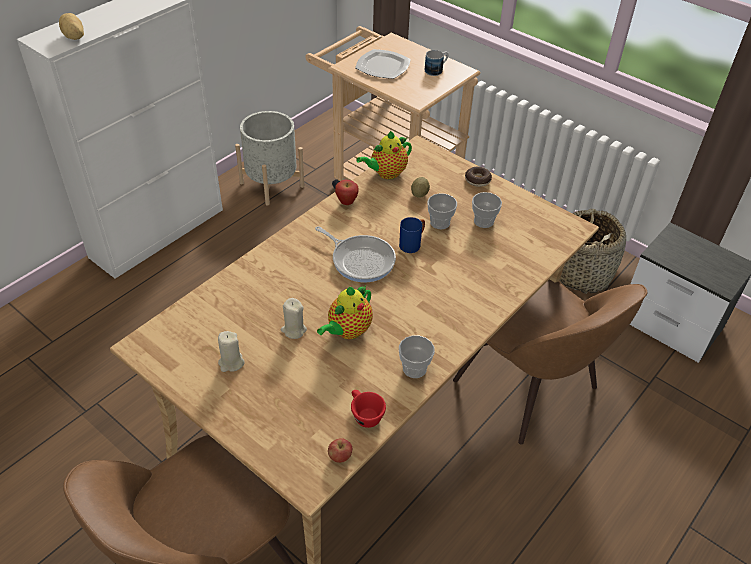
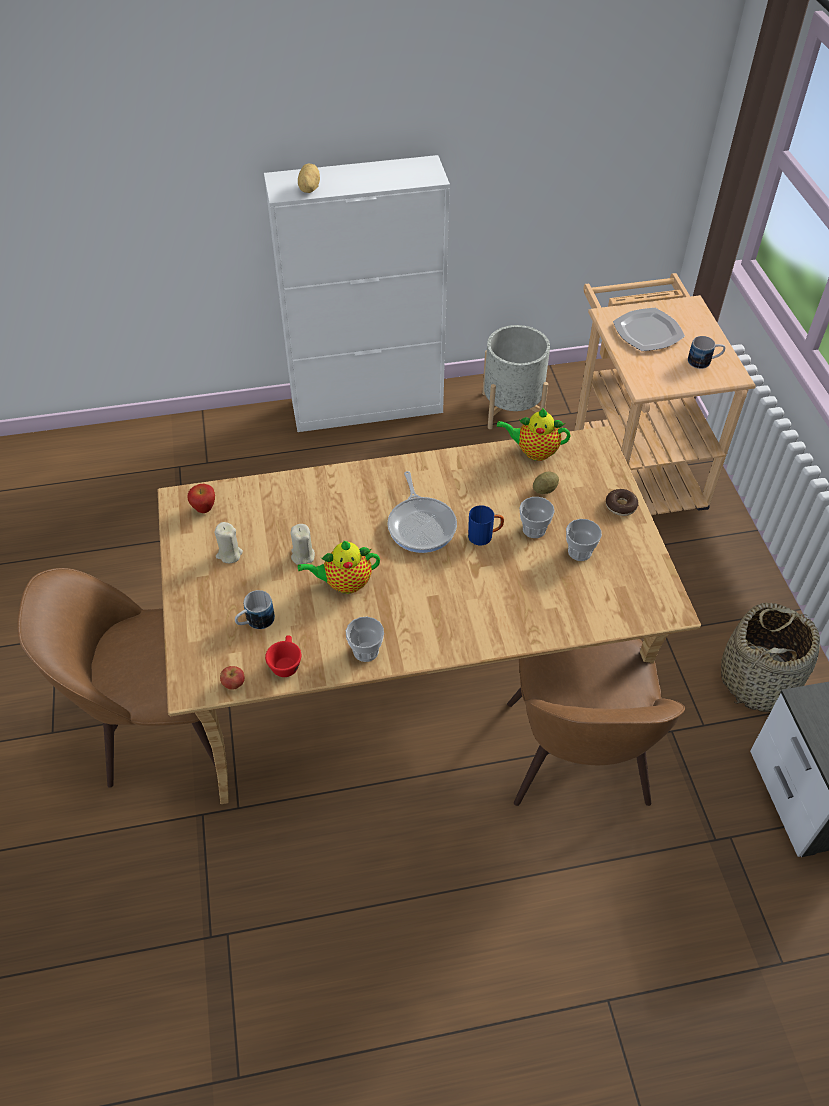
camera: 40 degrees right, 5 degrees up
(307, 400) = (255, 622): none -> mug
(346, 203) = (465, 462): apple -> apple (204, 509)

